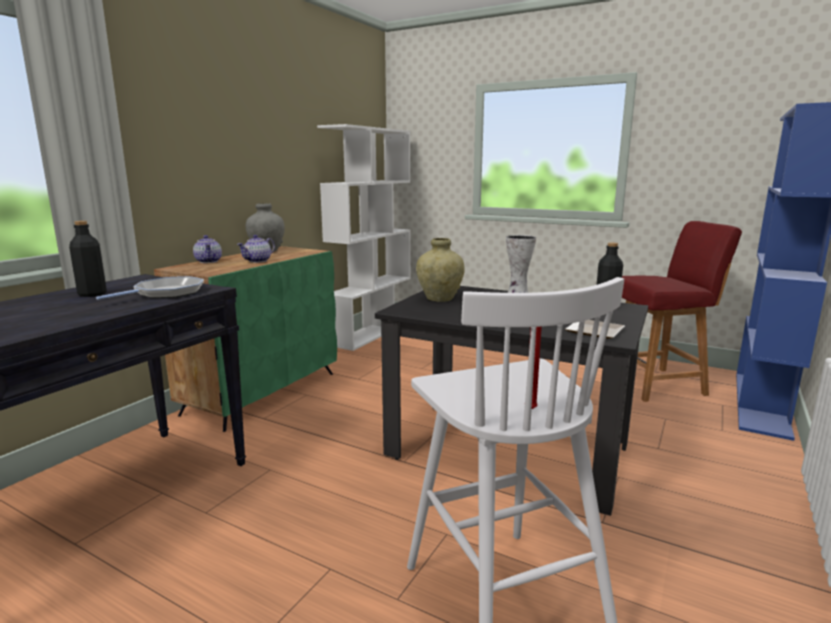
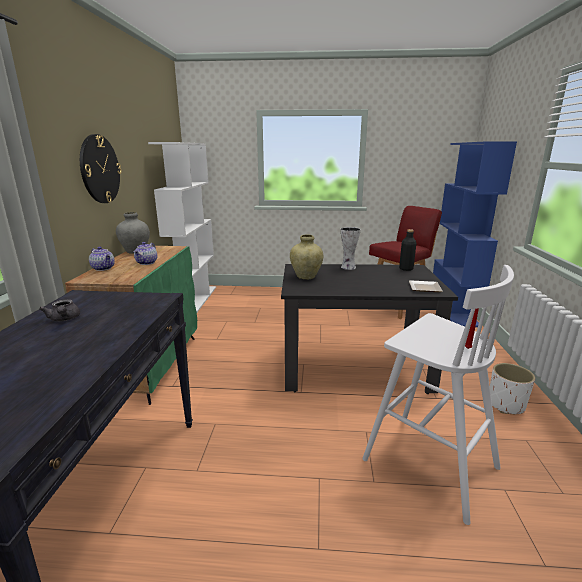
camera: 25 degrees left, 5 degrees up
(92, 294) = (64, 319): black bottle -> grey teapot
(166, 293) = (134, 307): frying pan -> none
(232, 151) = (100, 169): none -> wall clock
(729, 568) = (506, 405): none -> white planter

